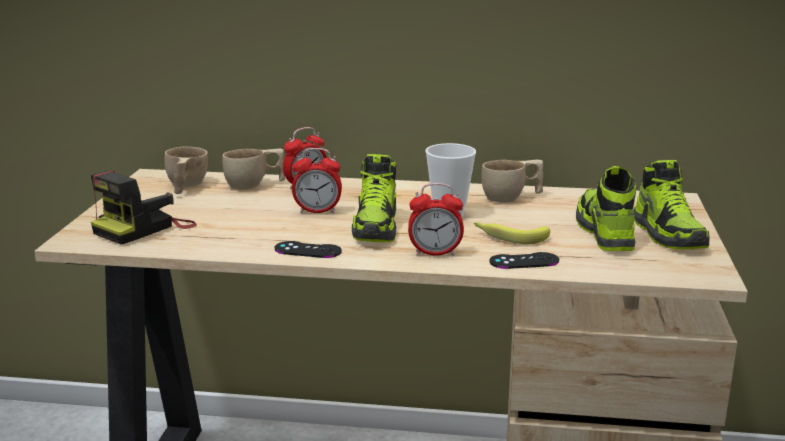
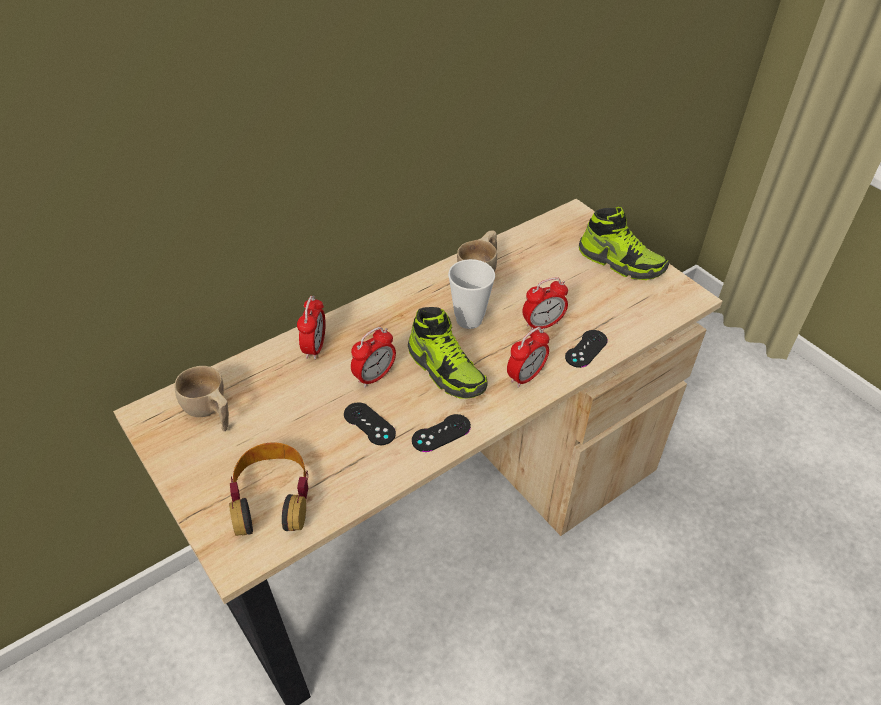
camera: 45 degrees left, 25 degrees up
(144, 228) = (271, 497): camera -> headphones
(255, 185) = (268, 371): beige cup -> none
(268, 227) = (369, 424): none -> black game controller
(509, 237) = (542, 324): banana -> alarm clock
(604, 232) = (586, 282): shoe -> none

